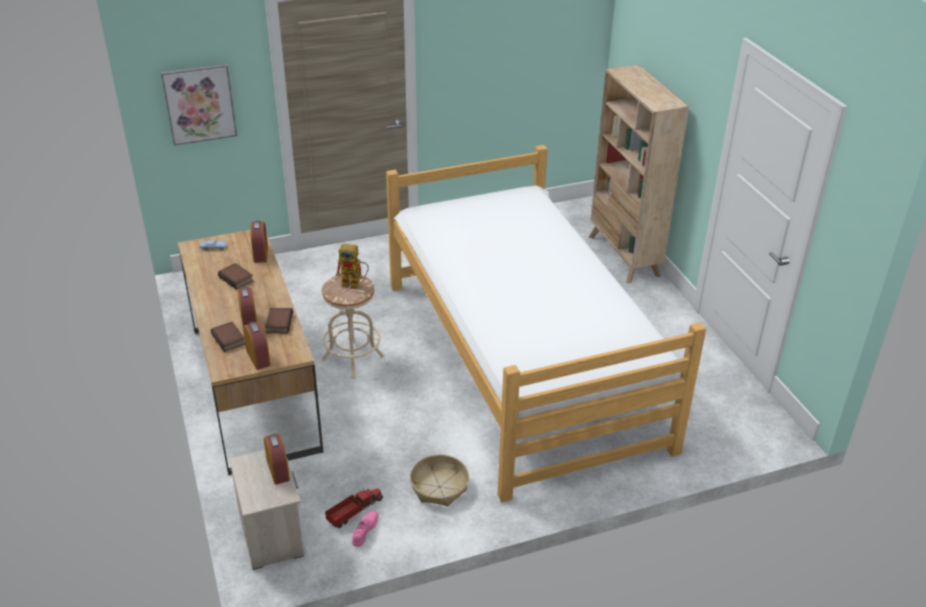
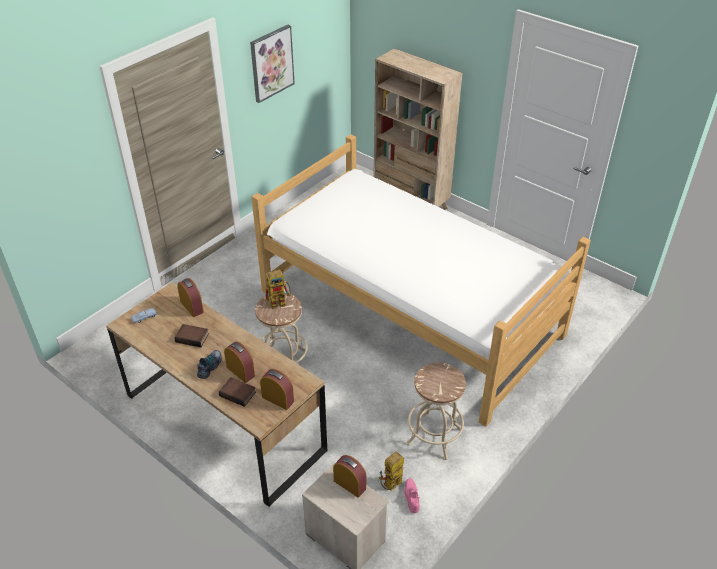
camera: 30 degrees left, 5 degrees up
(199, 103) = (61, 189): picture -> picture (271, 63)
(228, 308) = (210, 366): none -> shoe
(278, 323) = (265, 362): book -> none
(354, 512) = (391, 487): toy truck -> toy robot
(439, 487) = (434, 436): basket -> beige stool

